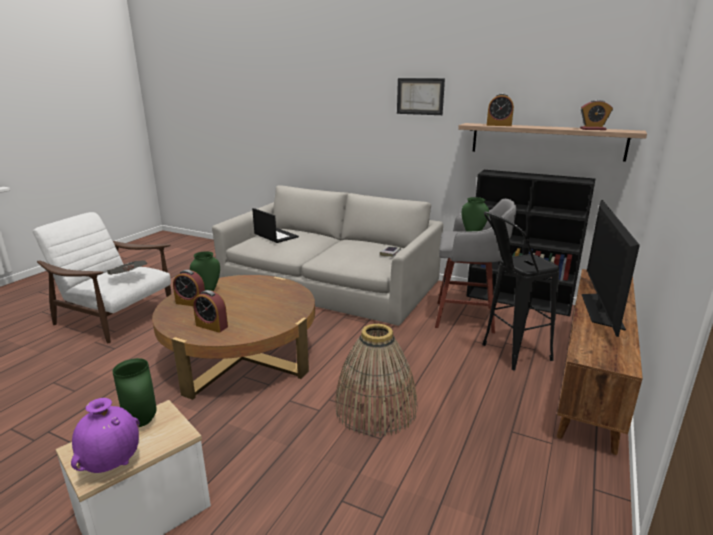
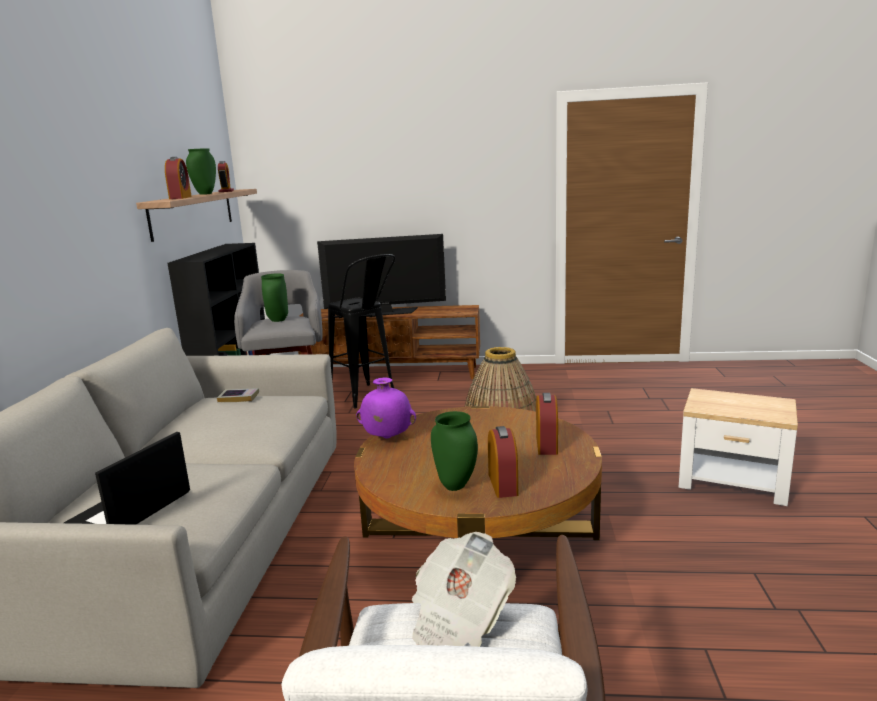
camera: 110 degrees left, 5 degrees down
(113, 464) = (762, 400): purple vase -> purple vase (387, 438)
(140, 422) = (721, 409): green vase -> green vase (205, 194)
(420, 96) = (83, 167): picture -> none

